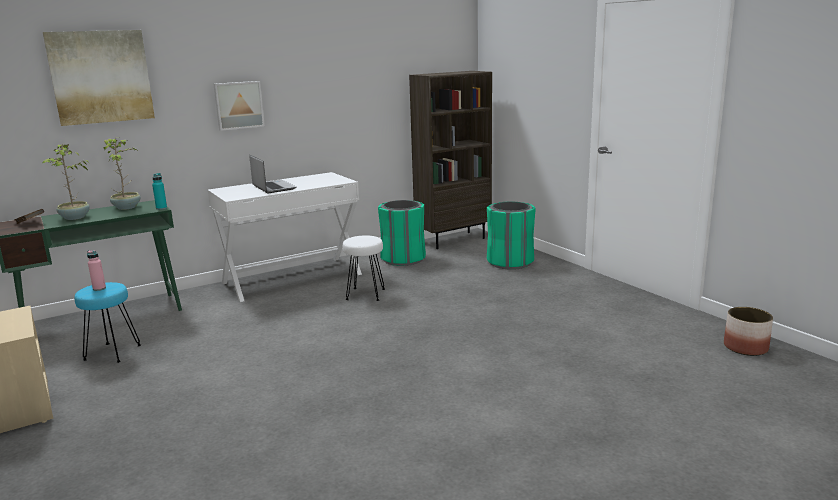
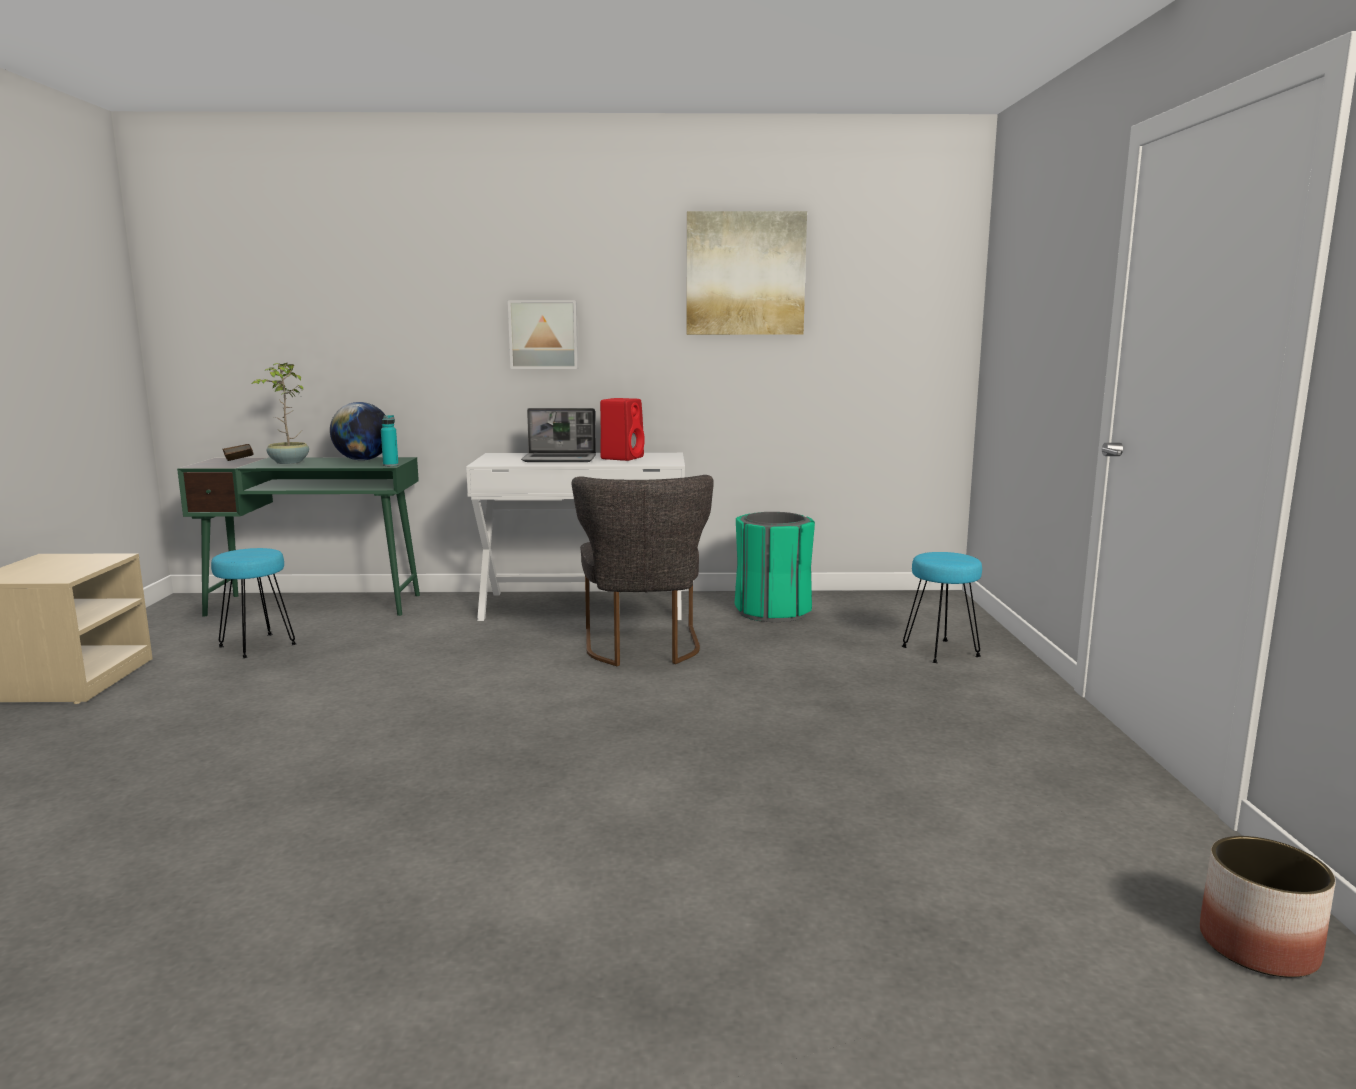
camera: 30 degrees right, 5 degrees down
(99, 288) = (246, 553): pink bottle -> none
(101, 77) = (359, 281): picture -> picture (745, 274)
(127, 207) = (362, 460): potted plant -> globe
(273, 187) = (560, 459): laptop -> laptop turned 90 degrees clockwise
(307, 181) = (622, 458): none -> red speaker
(365, 295) = (643, 648): white stool -> grey chair
(453, 240) = (892, 600): brown bookcase -> none
(510, 262) = (941, 651): green trash can -> turquoise stool

